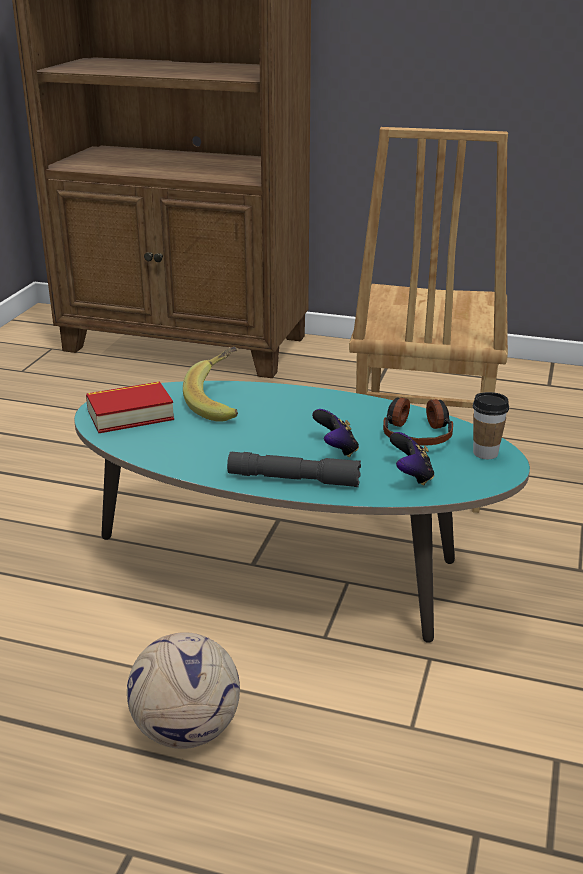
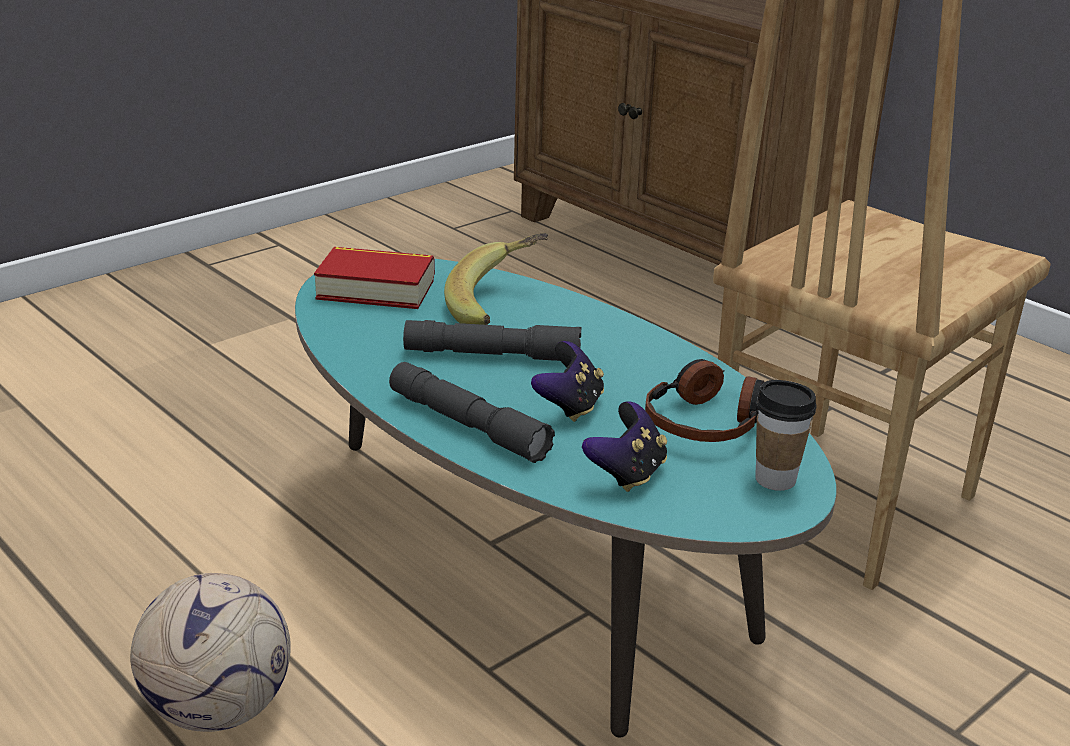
camera: 30 degrees right, 0 degrees up
(255, 434) = (492, 355): none -> grey flashlight

